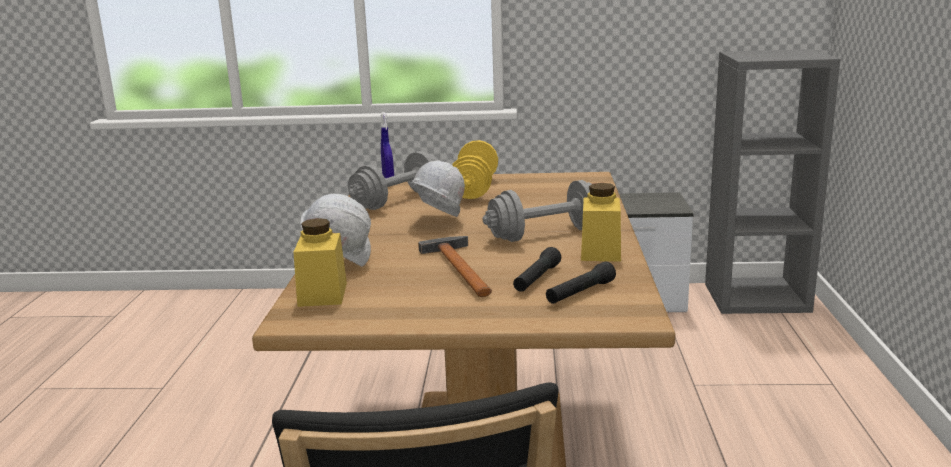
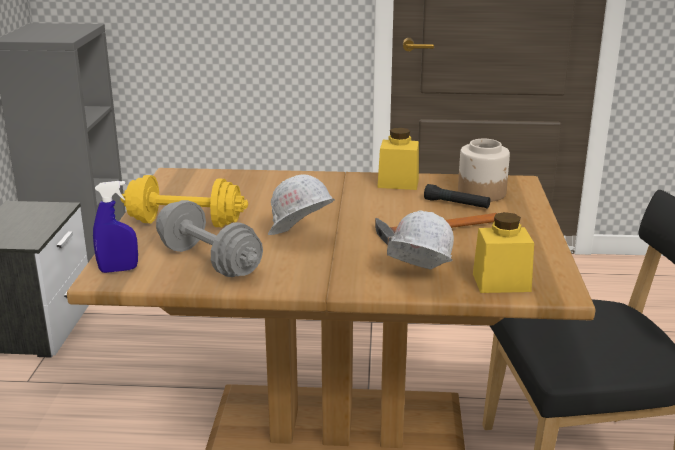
camera: 90 degrees left, 5 degrees up
(546, 234) = (350, 197): grey dumbbell -> none
(580, 293) = (482, 193): black flashlight -> jar

